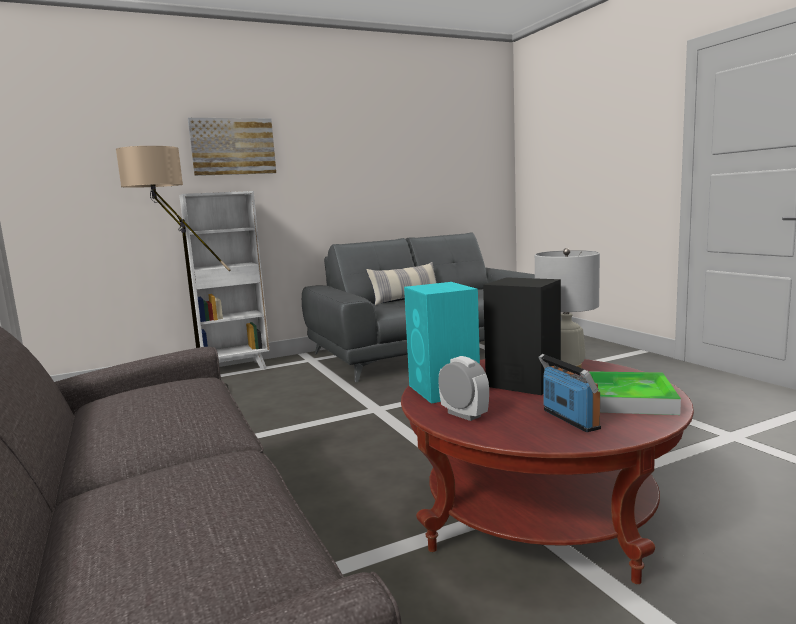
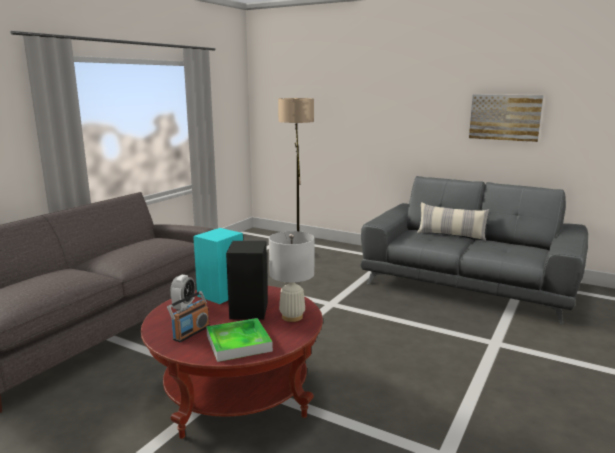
camera: 55 degrees right, 5 degrees up
(233, 146) = (369, 93): picture -> picture (505, 117)
(236, 369) = (343, 247): white bookcase -> none

